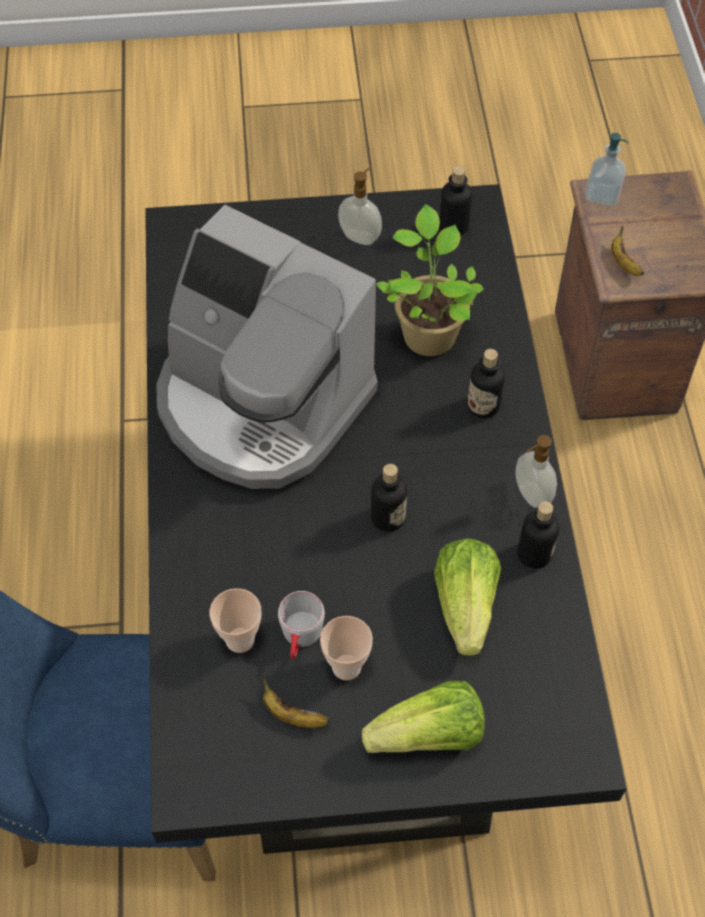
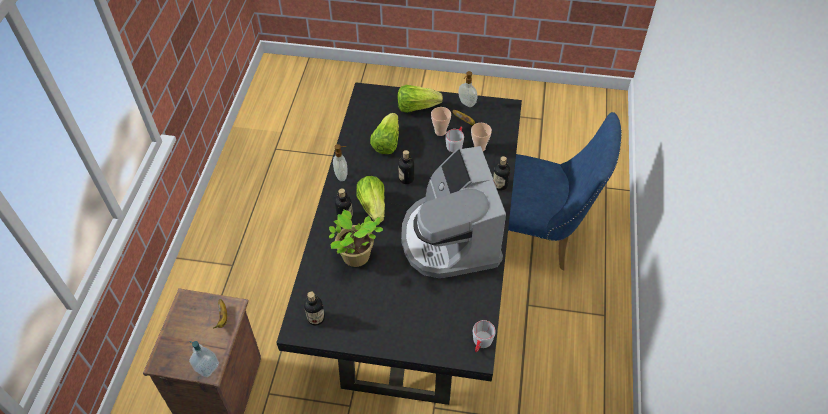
camera: 165 degrees left, 5 degrees down
(170, 243) = (481, 344): none -> grey mug
(261, 404) = (450, 239): coffee machine -> coffee machine turned 150 degrees counterclockwise
(360, 236) = (370, 323): soap dispenser -> soap dispenser (466, 103)
(435, 440) = (373, 206): none -> lettuce
(534, 554) = (351, 154): bottle -> bottle (500, 185)

